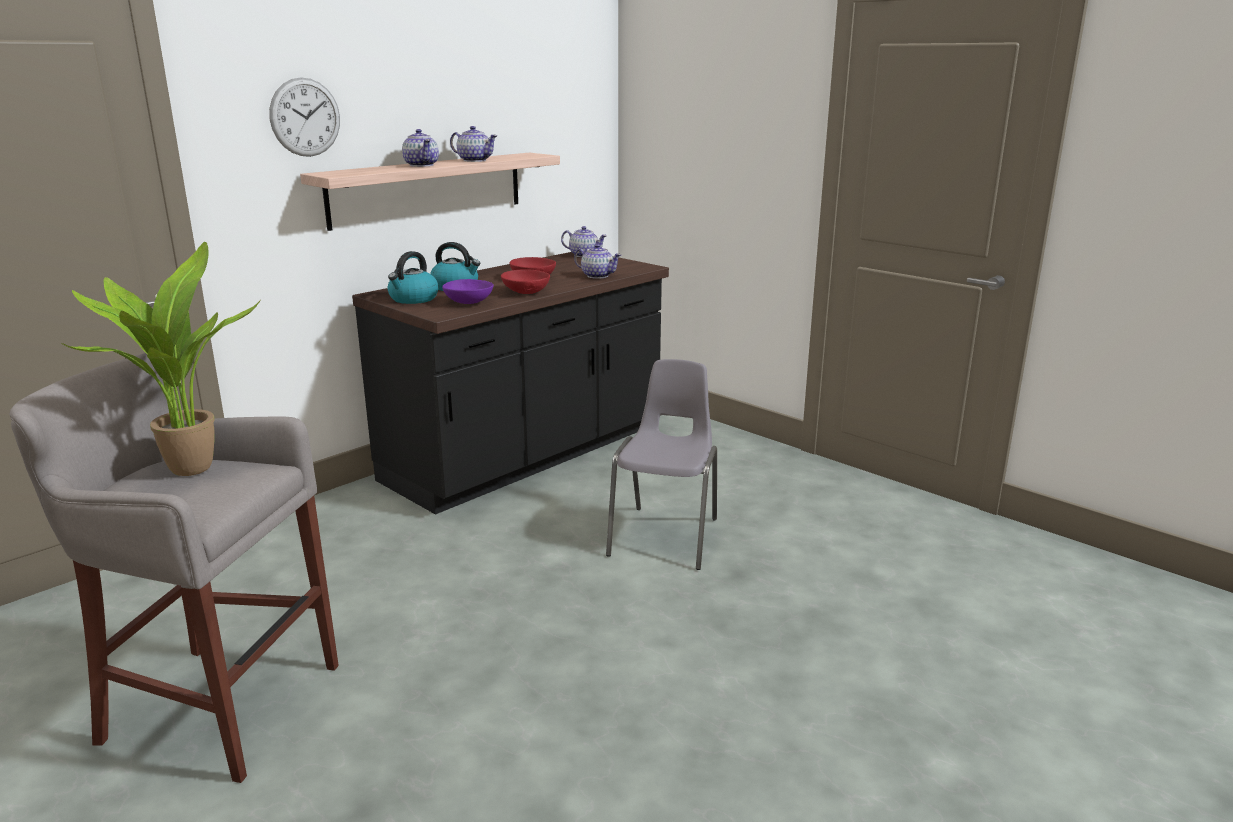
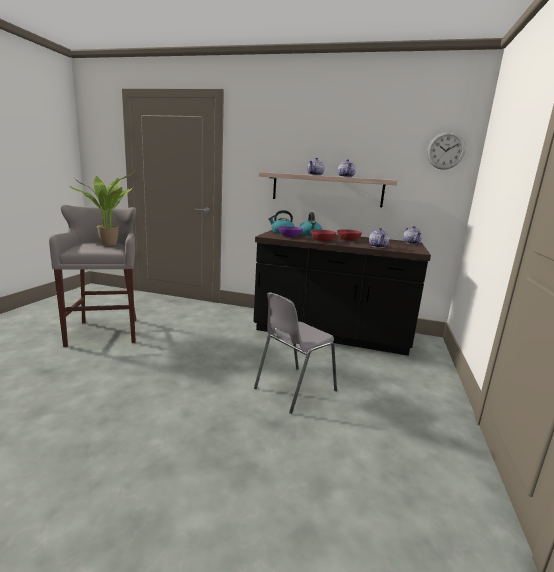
camera: 60 degrees right, 5 degrees down
(305, 117) = (272, 149): wall clock -> wall clock (445, 150)
(666, 536) = (294, 389): grey chair -> grey chair turned 150 degrees clockwise

